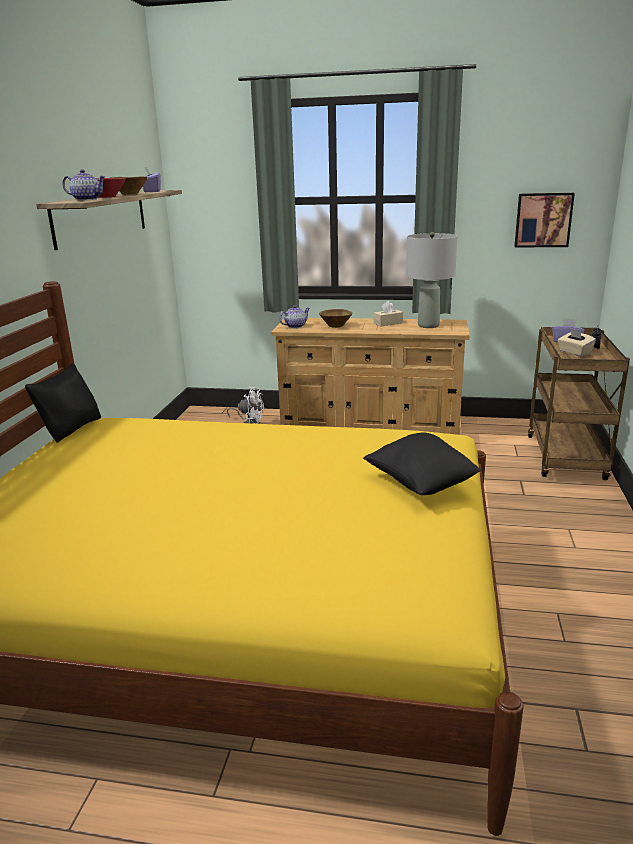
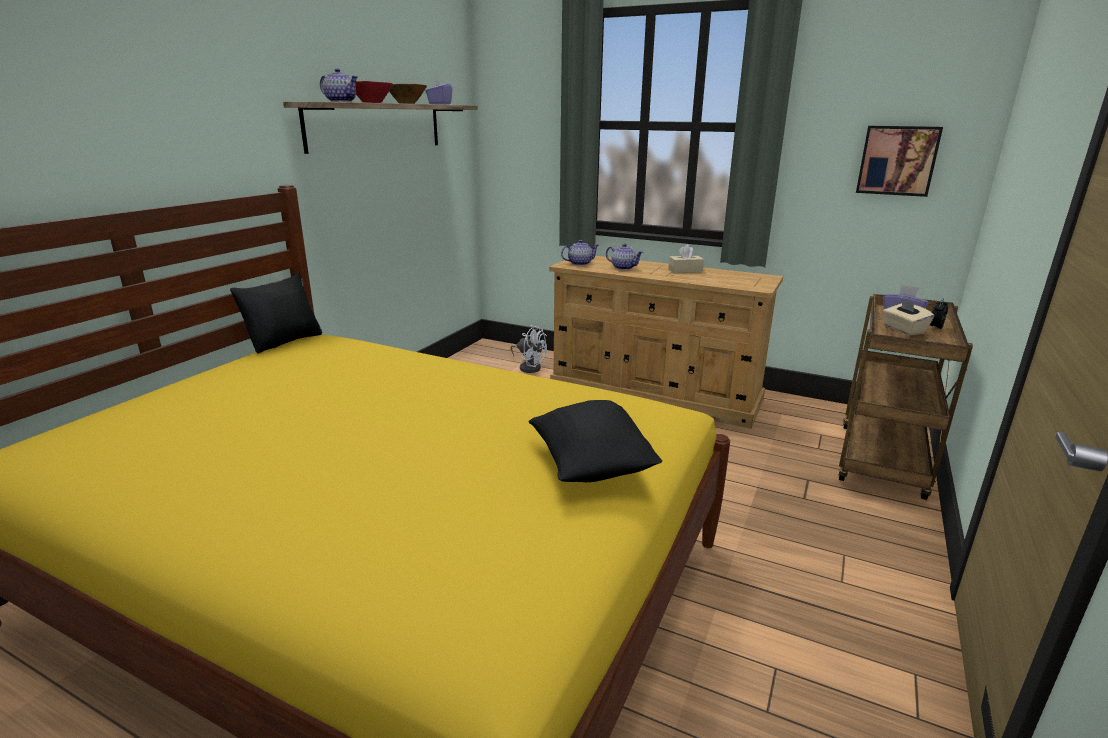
camera: 15 degrees right, 0 degrees up
(335, 326) = (623, 268): brown bowl -> teapot
(428, 325) = (730, 278): grey table lamp -> none

